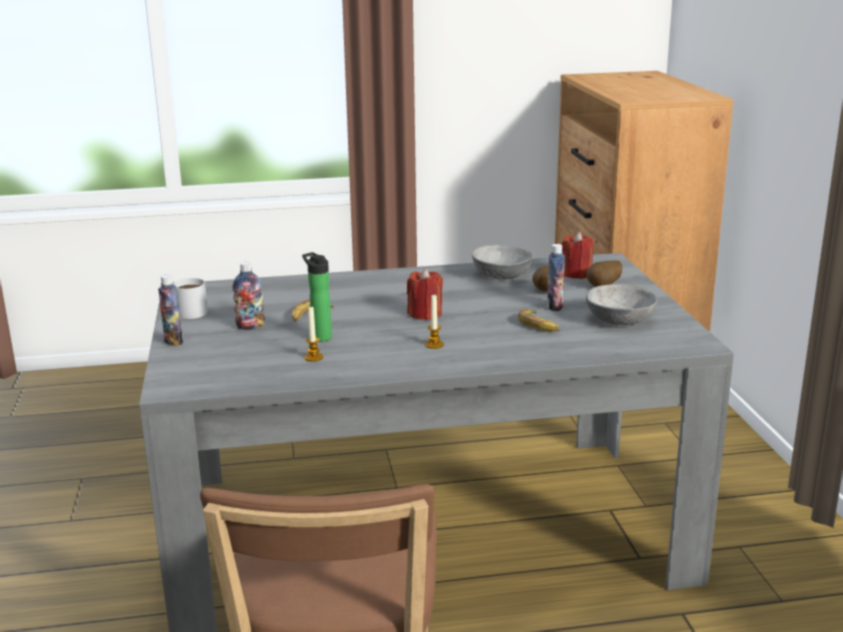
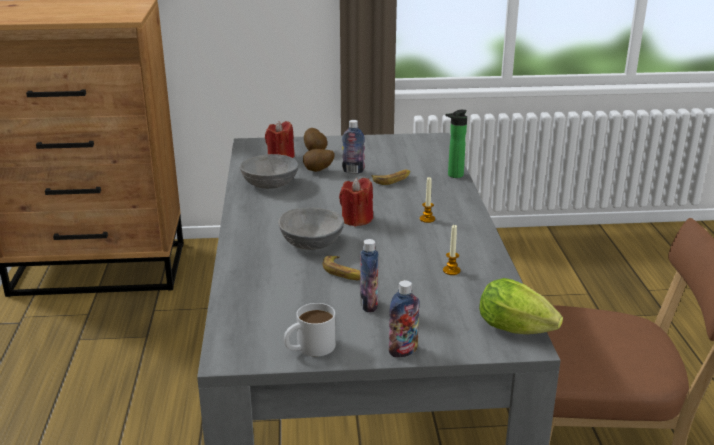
camera: 85 degrees left, 5 degrees up
(193, 386) = (519, 330): none -> lettuce
(319, 337) = (402, 268): bottle -> bottle (453, 175)
(619, 320) = (386, 154): grey bowl -> grey bowl (311, 243)

